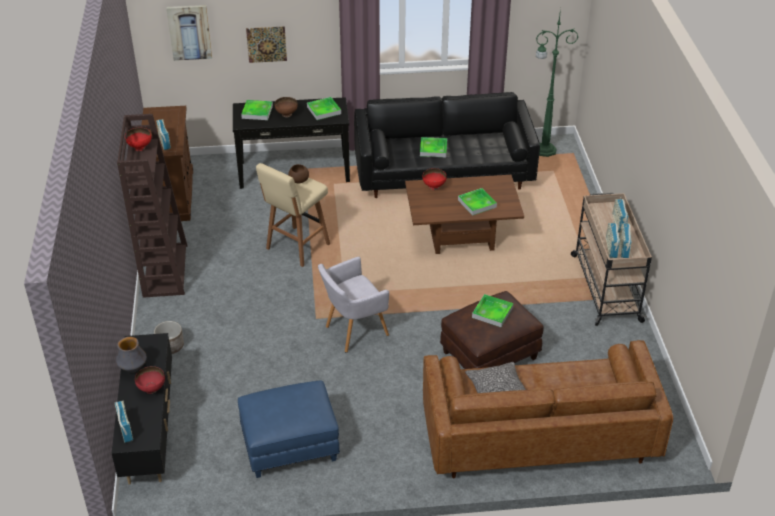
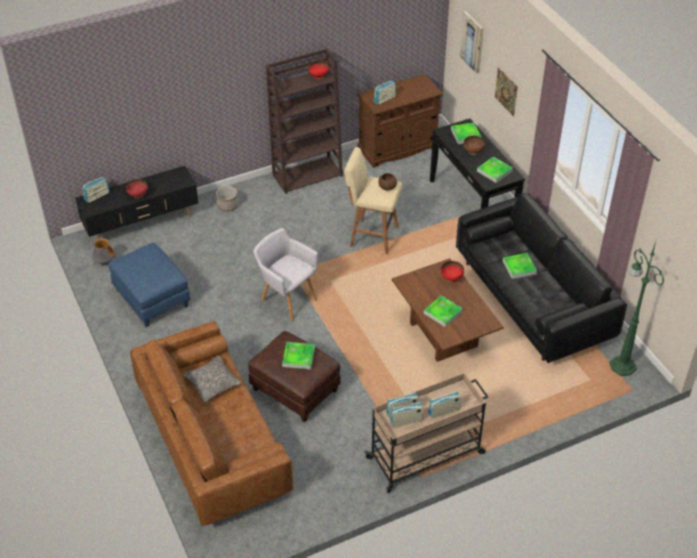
camera: 70 degrees right, 5 degrees up
(133, 369) = (154, 180): vase -> vase (105, 262)

